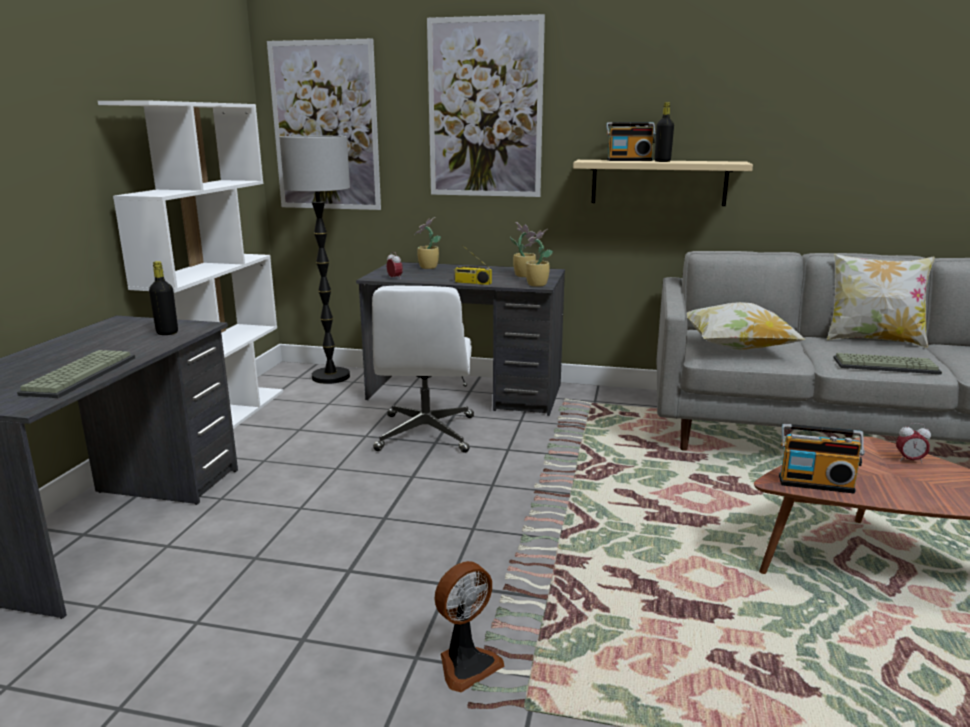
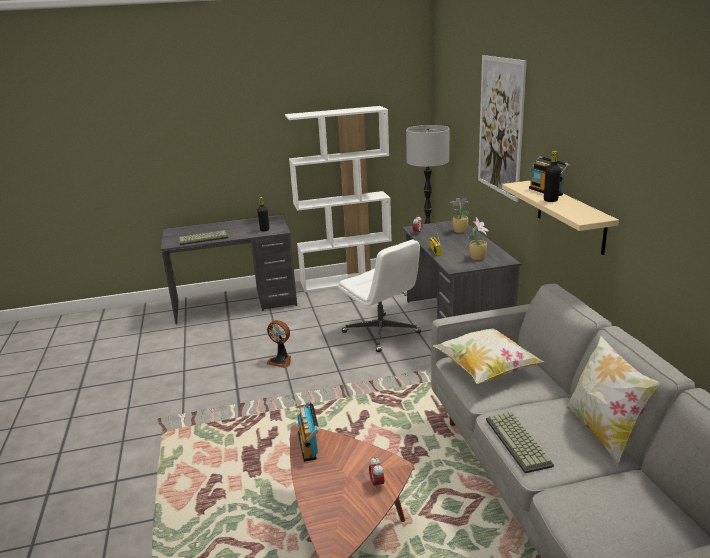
camera: 65 degrees right, 5 degrees up
(325, 127) = (450, 120): picture -> none
(426, 434) = (382, 333): white office chair -> white office chair turned 105 degrees counterclockwise
(466, 664) = (183, 410): fan -> fan (281, 361)
(536, 285) = (455, 266): potted plant -> none

